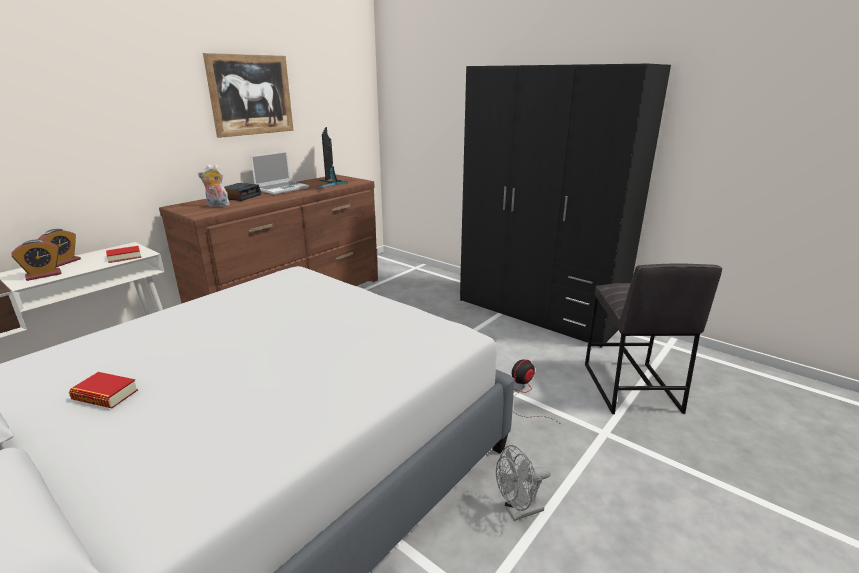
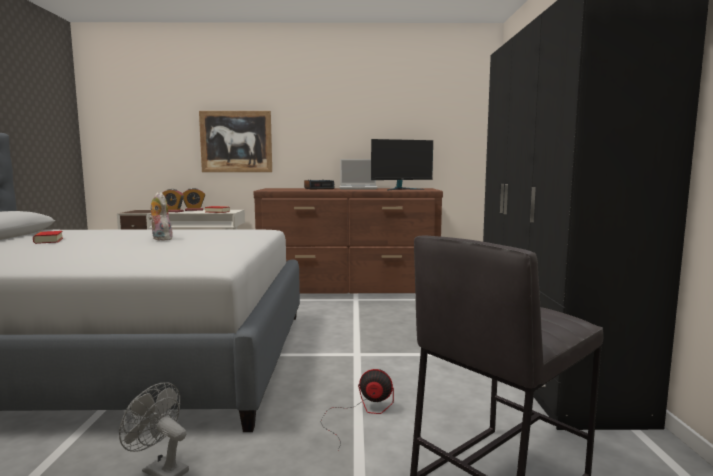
camera: 50 degrees right, 15 degrees down
(217, 206) = (289, 189): plush toy -> plush toy (160, 239)
(251, 95) = (354, 112): picture -> picture (236, 141)
(330, 184) = (401, 189): monitor -> monitor turned 150 degrees counterclockwise

